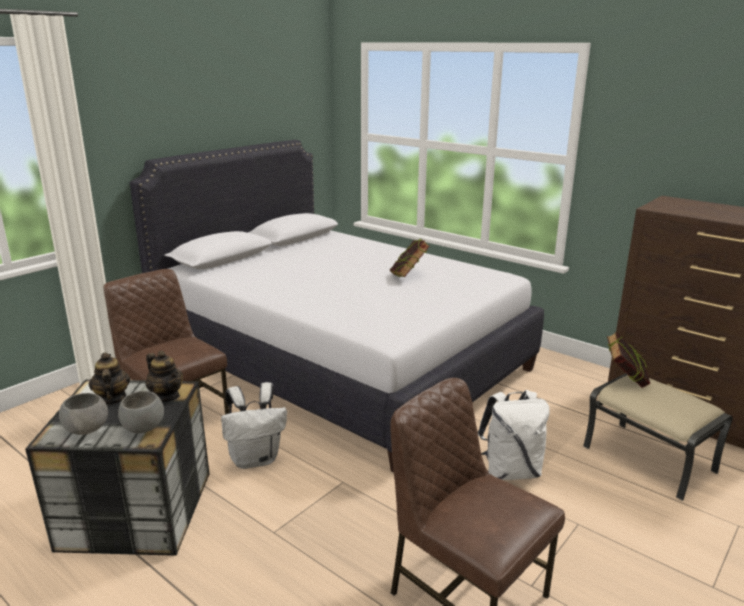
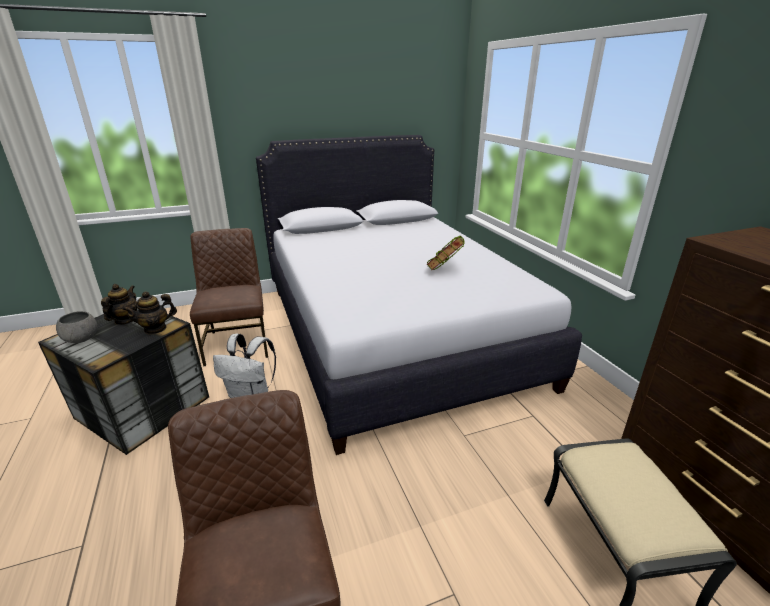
camera: 30 degrees right, 5 degrees up
(143, 428) = (109, 350): grey bowl -> none
(166, 396) = (155, 329): teapot -> teapot turned 75 degrees clockwise
(510, 471) = (439, 496): white backpack -> none
(624, 381) = (604, 449): book -> none

